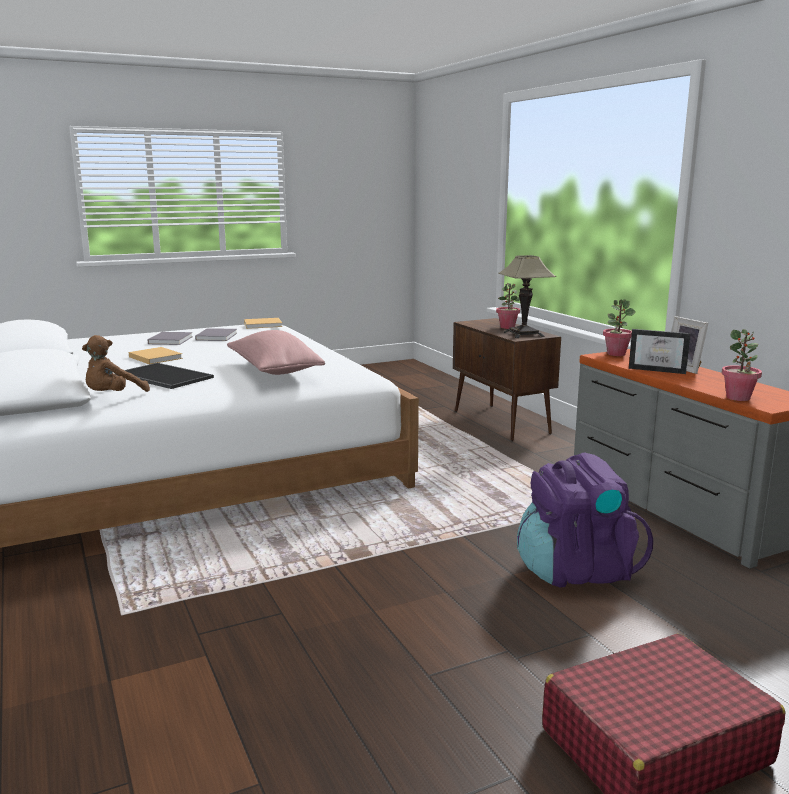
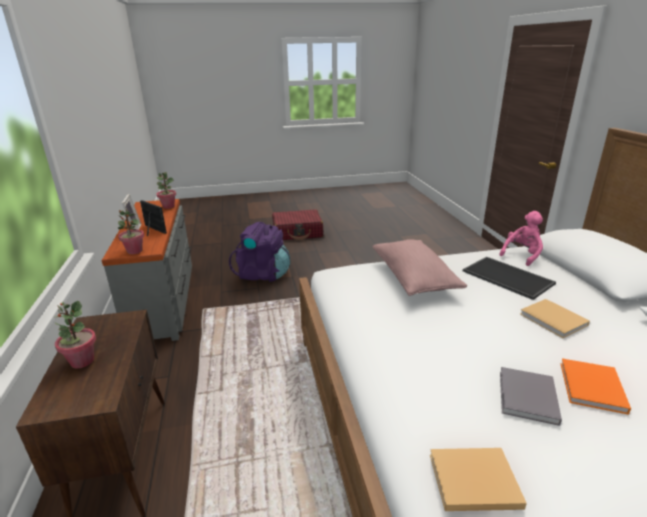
camera: 165 degrees left, 10 degrees up
(113, 396) = (522, 255): brown plush toy -> pink plush toy
(171, 340) = (592, 388): grey book -> orange book
(523, 334) = (105, 329): table lamp -> none

